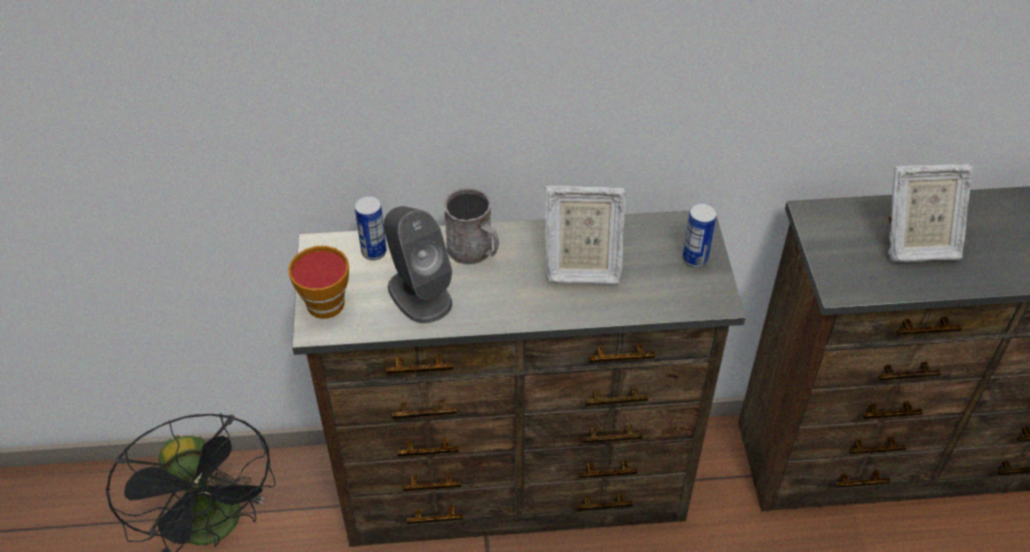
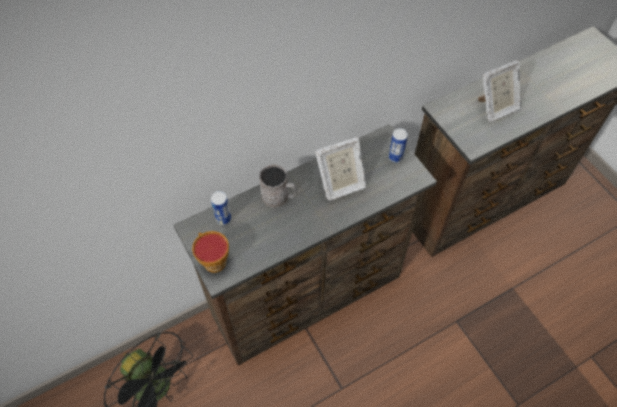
camera: 25 degrees left, 10 degrees up
(419, 294) = (263, 235): grey speaker -> none

